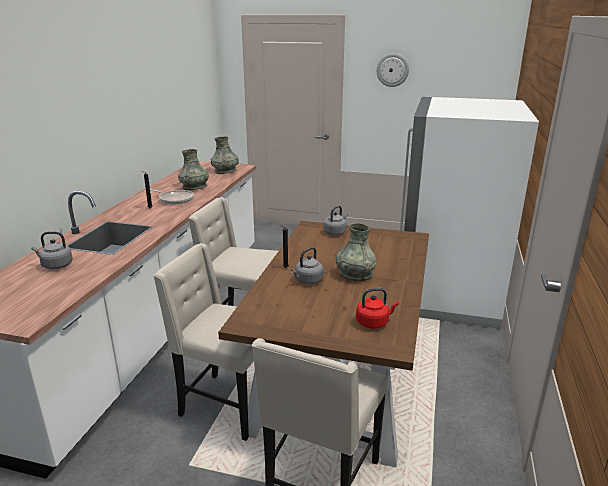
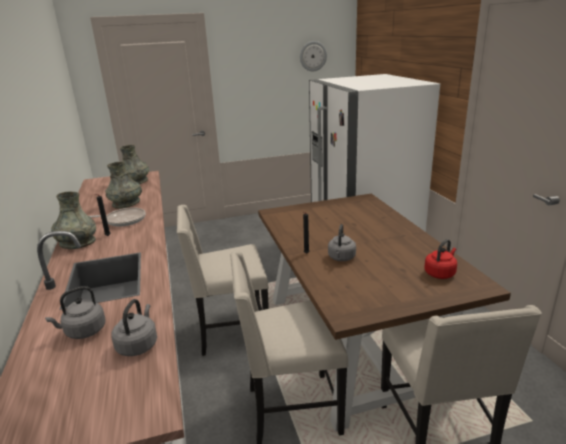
camera: 30 degrees left, 0 degrees up
(335, 232) = (302, 211): grey kettle -> grey kettle (138, 345)
(355, 274) = (368, 240): grey vase -> grey vase (77, 243)
(392, 70) = (255, 62): wall clock -> wall clock (313, 56)

